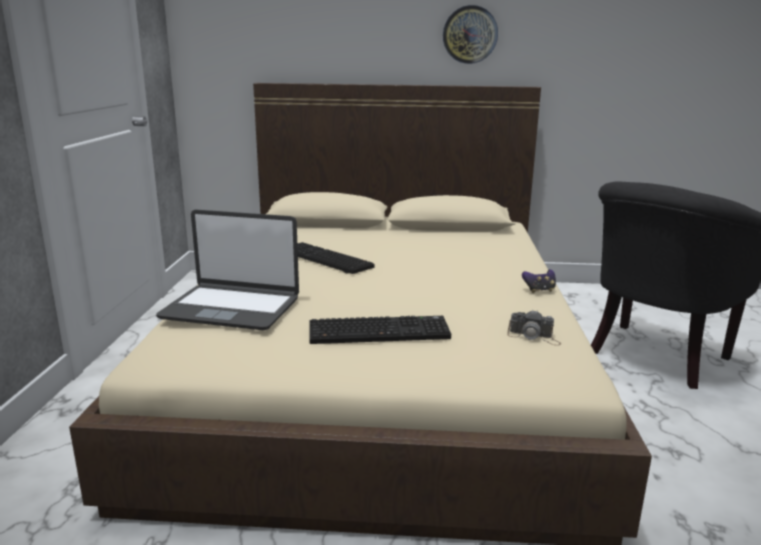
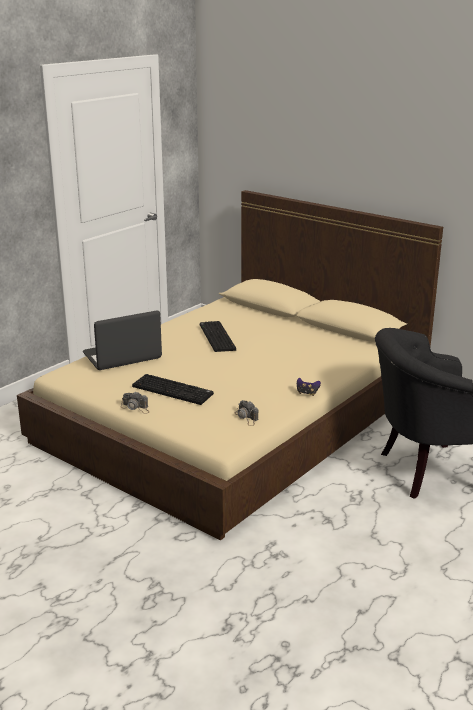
camera: 35 degrees right, 5 degrees up
(232, 308) = (122, 356): laptop -> laptop turned 105 degrees clockwise
(365, 372) = (136, 408): none -> camera
(470, 34) = (393, 175): wall clock -> none

